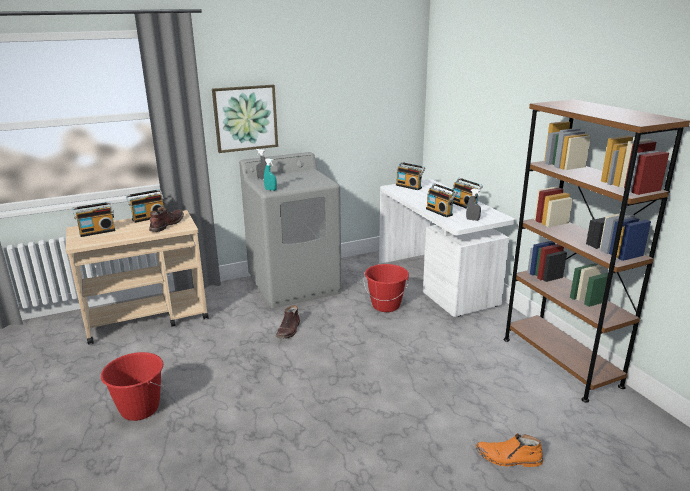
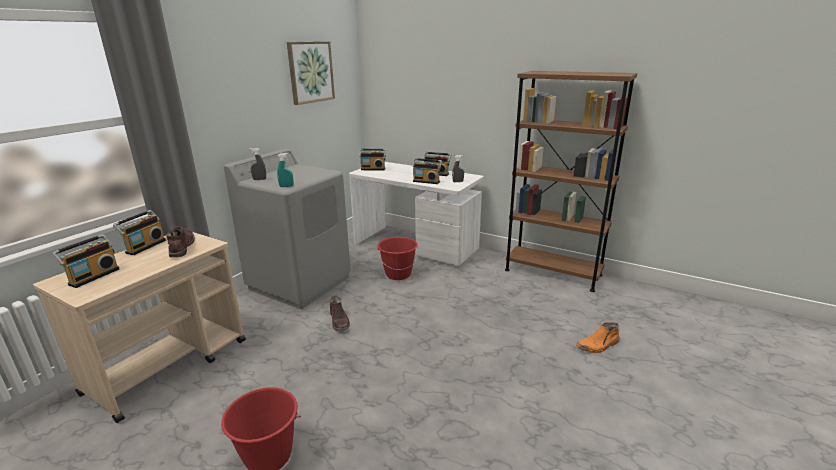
camera: 35 degrees left, 0 degrees up
(245, 118) = (221, 118): picture -> picture (310, 72)

